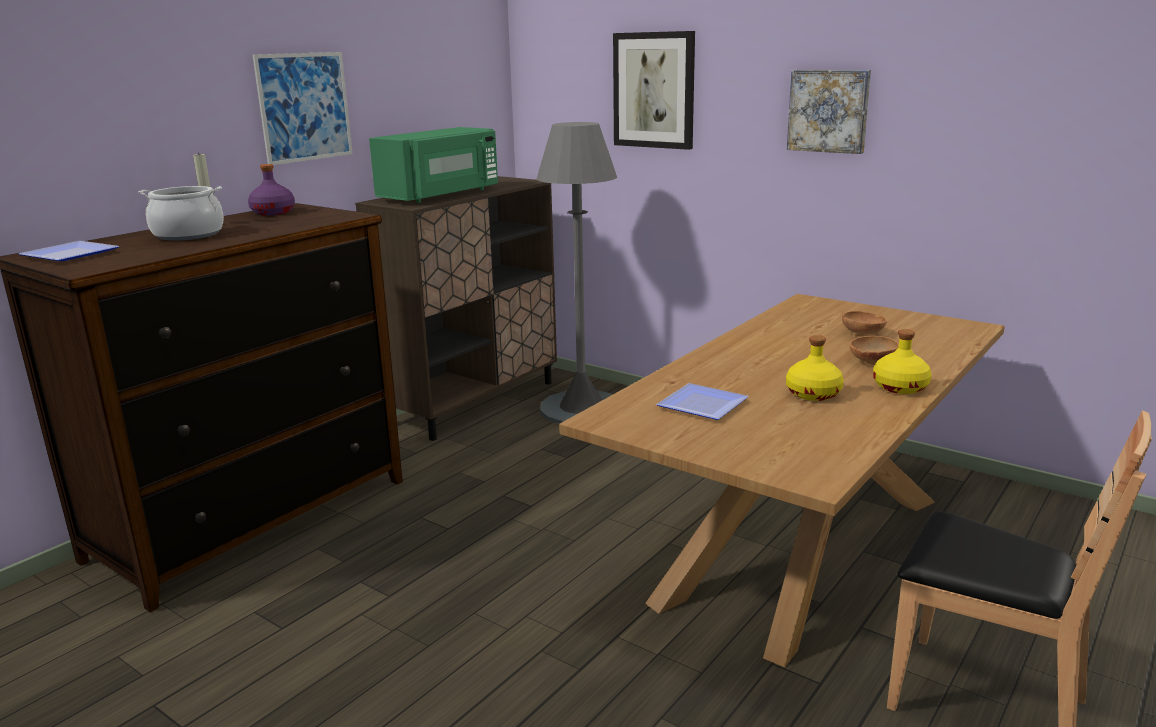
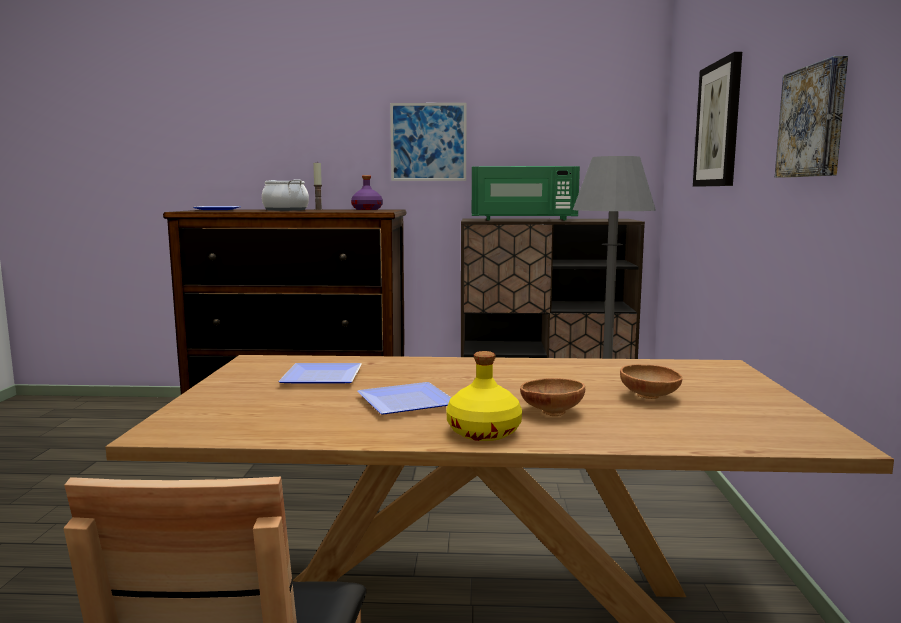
camera: 55 degrees right, 10 degrees down
(814, 394) = (405, 404): yellow bottle -> plate

